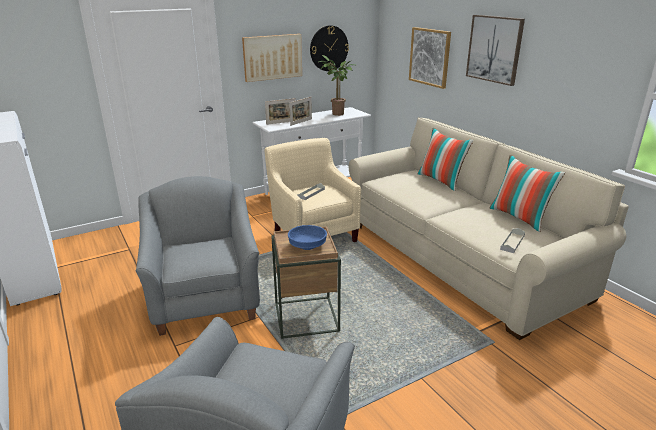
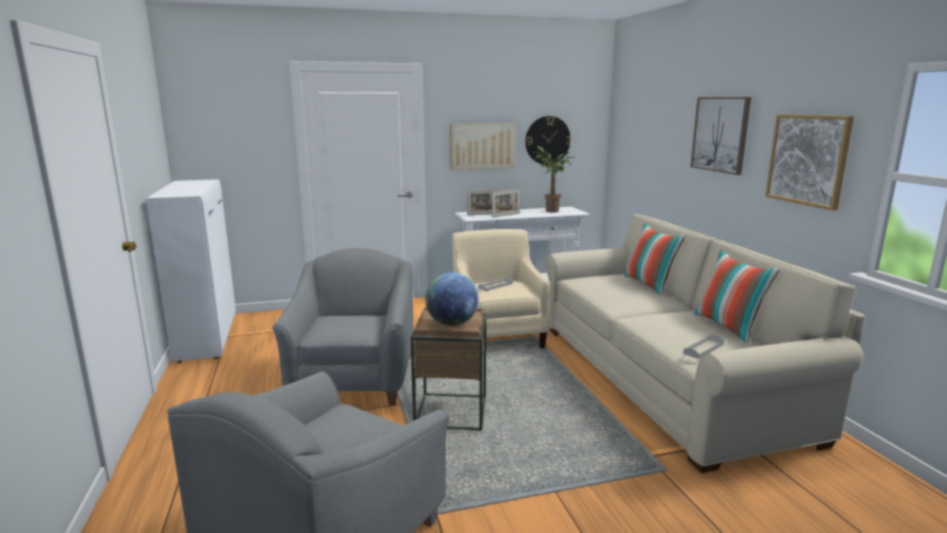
camera: 15 degrees right, 10 degrees down
(308, 246) = (452, 323): blue bowl -> globe
(430, 57) = (656, 149): picture -> picture (808, 159)

